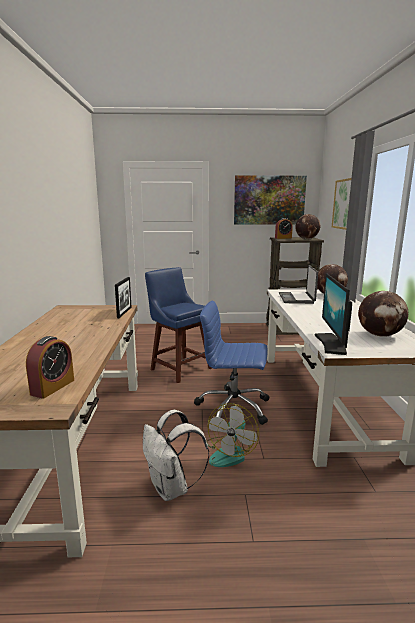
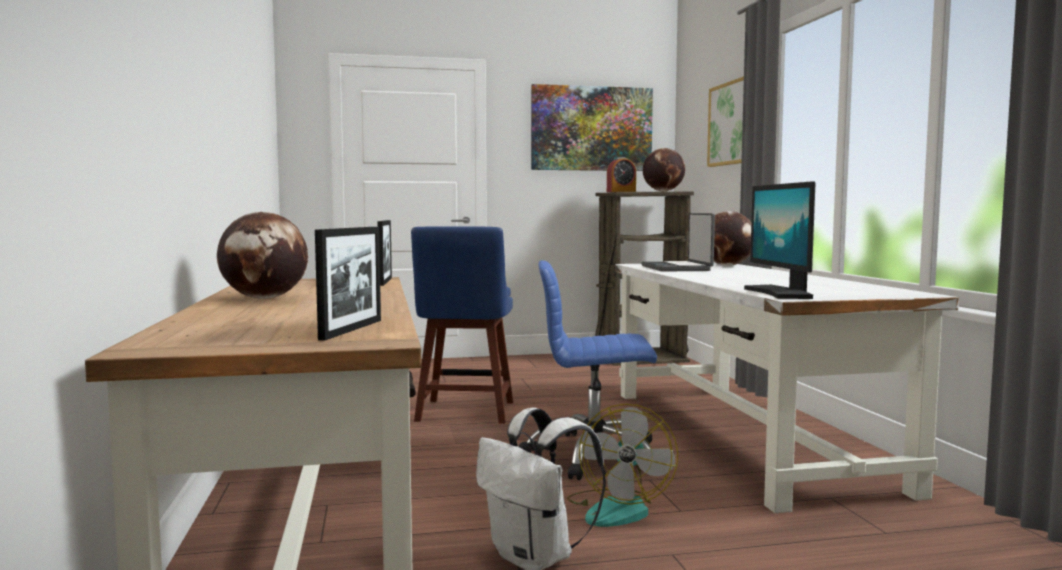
camera: 10 degrees left, 10 degrees down
(53, 387) = (351, 329): alarm clock -> picture frame
(179, 368) = (464, 413): blue chair -> blue chair turned 120 degrees counterclockwise
(380, 335) = (845, 287): globe -> globe (265, 298)

